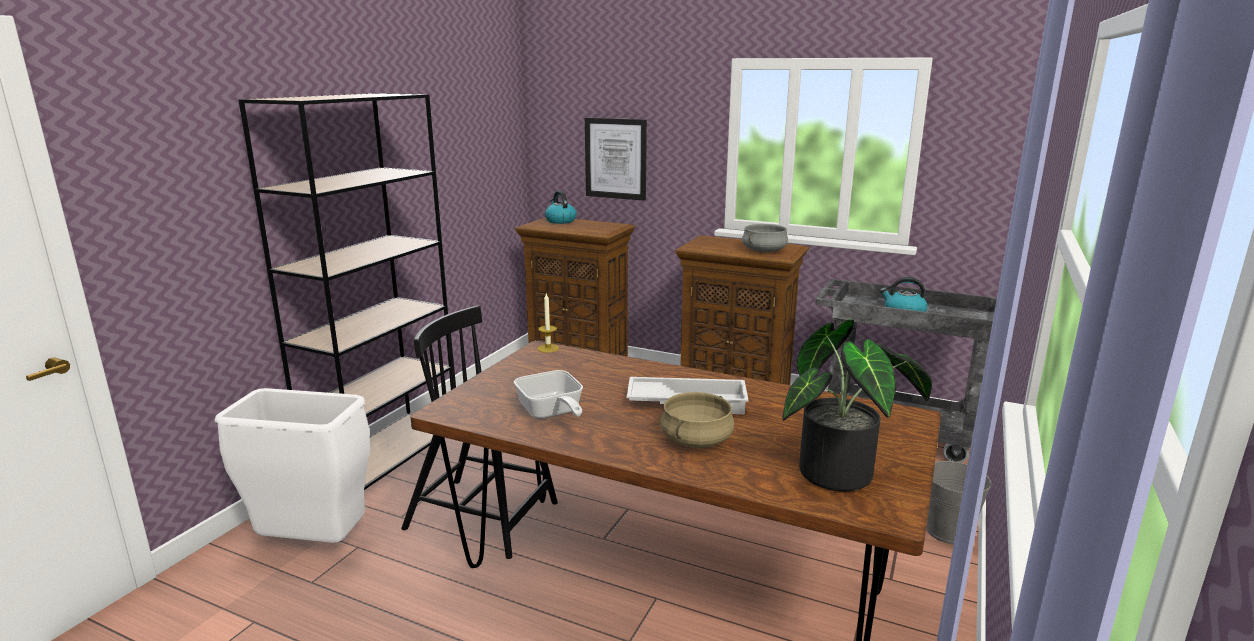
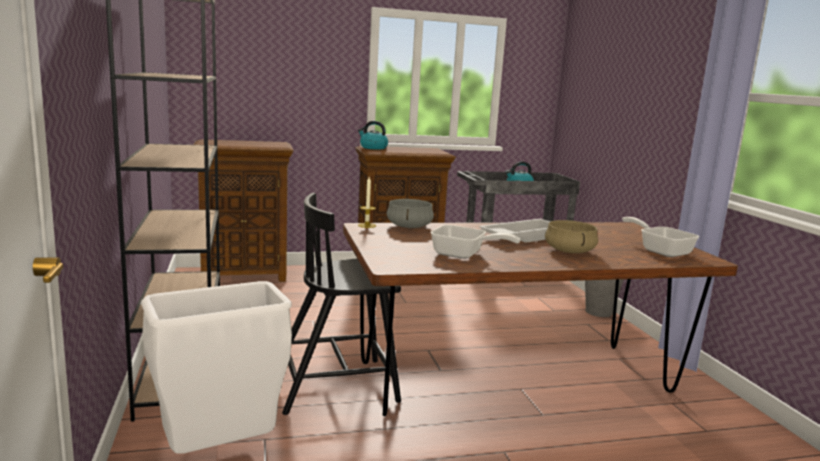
camera: 40 degrees left, 5 degrees down
(560, 221) = (222, 141): kettle -> kettle (373, 148)
(616, 158) = (268, 85): picture -> none
(763, 251) = (425, 151): grey cooking pot -> grey cooking pot (409, 226)
(845, 475) = (660, 251): potted plant -> frying pan

